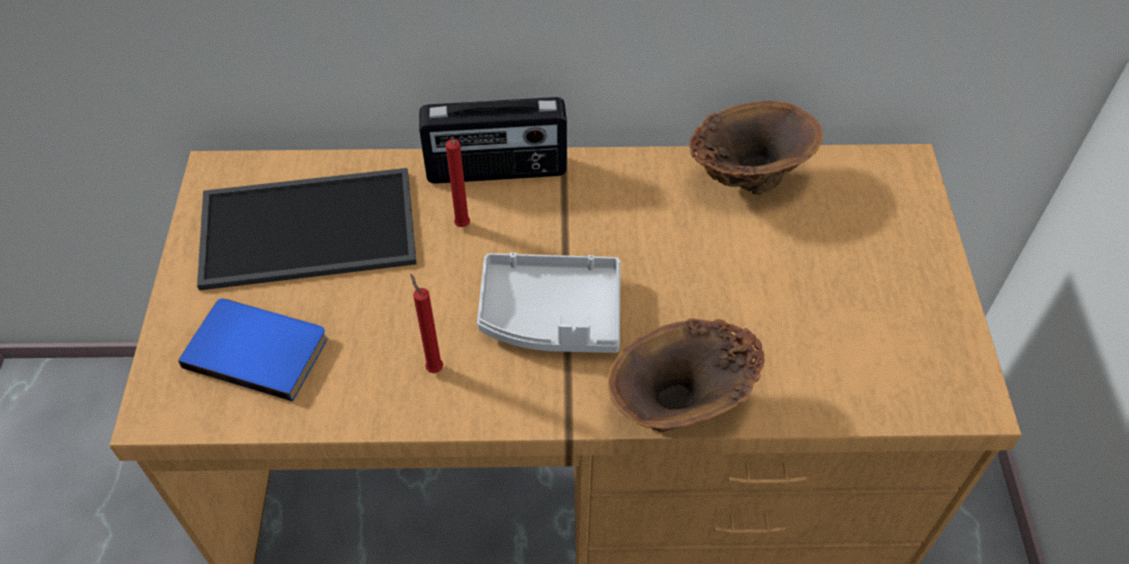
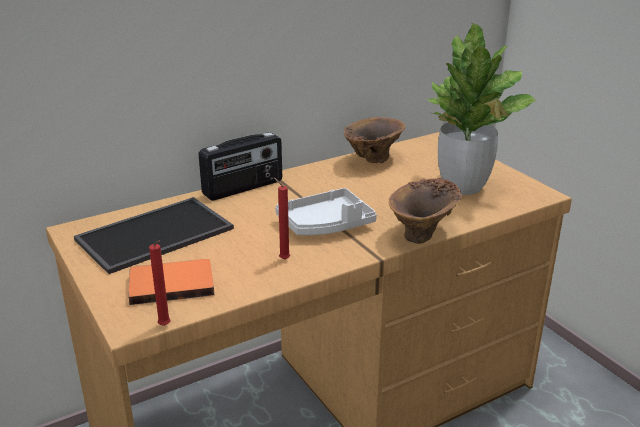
camera: 30 degrees left, 25 degrees down
(258, 348) = (171, 283): blue book -> orange book
(462, 227) = (245, 210): red candle -> red candle (165, 326)
(845, 318) = (463, 187): none -> potted plant

